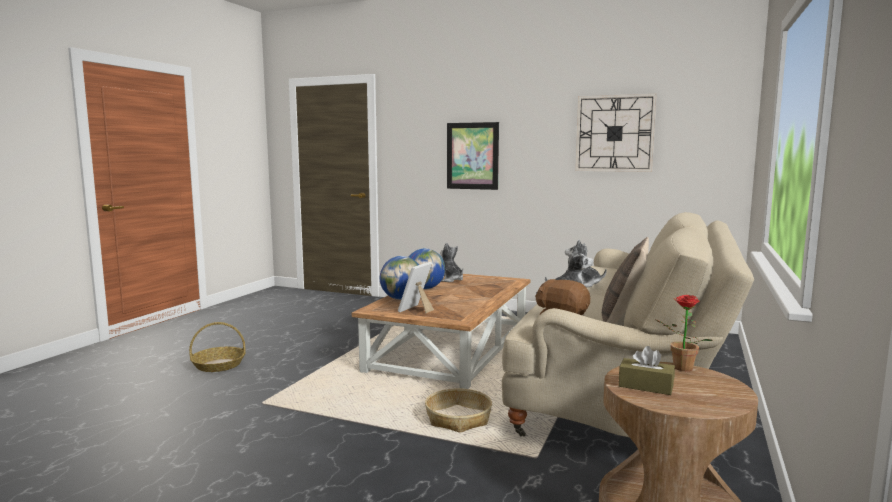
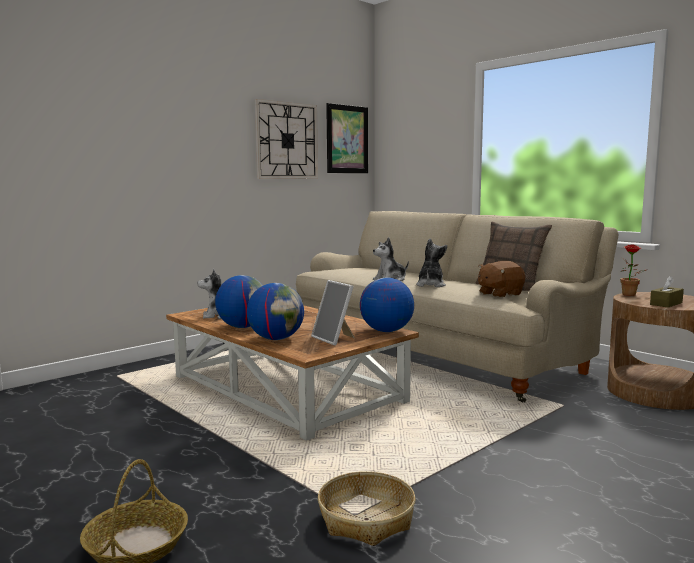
camera: 65 degrees left, 0 degrees up
(458, 419) = (475, 417): basket -> basket (366, 519)
(459, 318) = (386, 331): none -> globe
(472, 156) = (143, 161): picture -> picture (347, 139)

